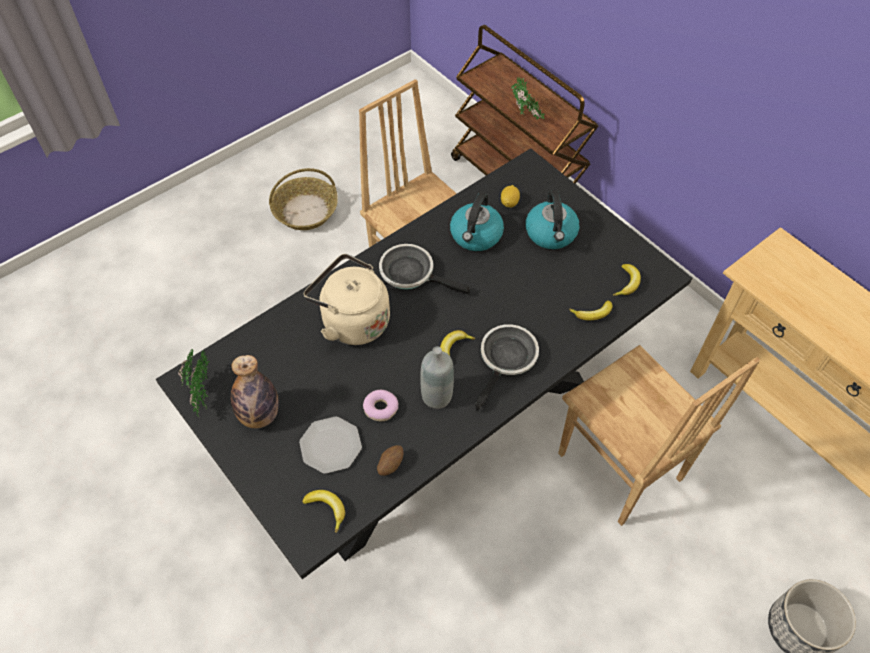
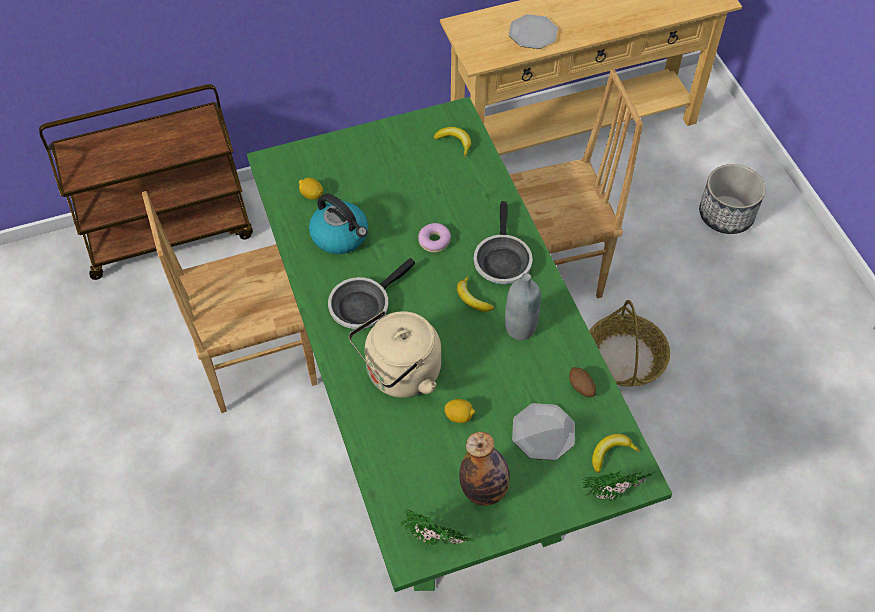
camera: 70 degrees left, 0 degrees up
(305, 210) = (80, 458): basket -> basket (624, 357)
(326, 376) = (459, 416): none -> lemon
(381, 408) = (516, 378): donut -> donut (434, 241)
(433, 420) = (435, 411): black dining table -> green dining table
(507, 360) = (501, 260): frying pan -> frying pan turned 135 degrees counterclockwise
(526, 116) = (166, 155): potted plant -> potted plant (615, 495)
(551, 234) = (369, 176): kettle -> none
(592, 314) = (477, 179): banana -> none
(817, 307) = (533, 34): none -> plate

